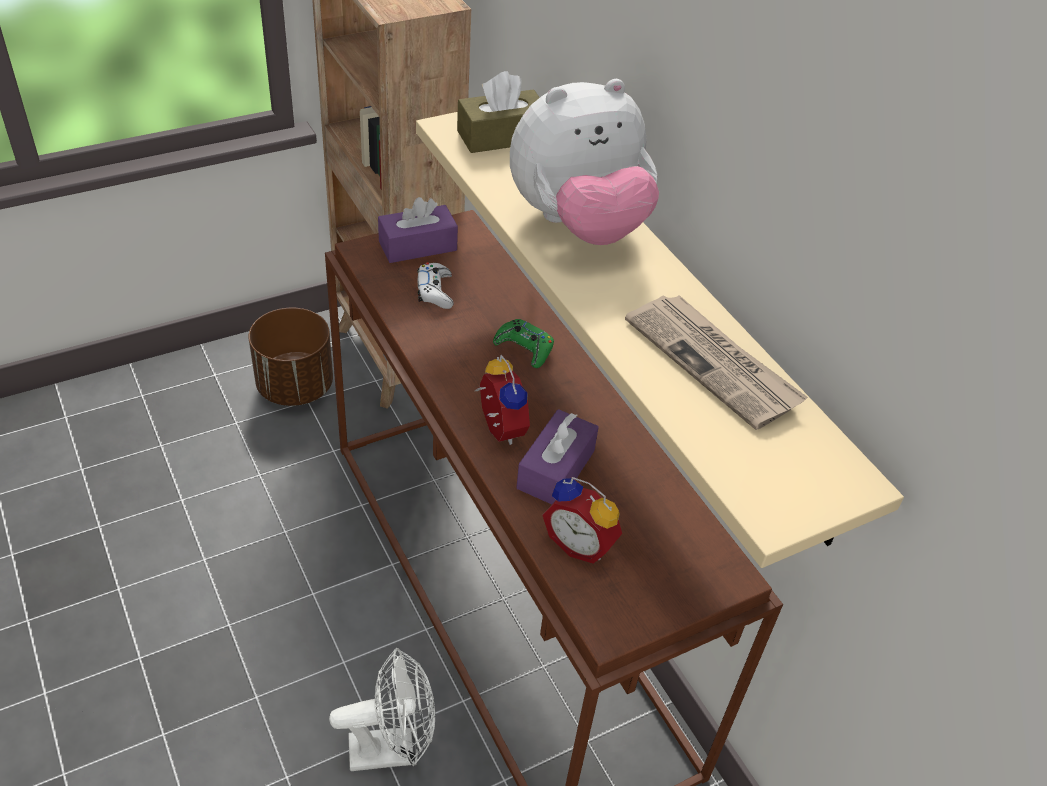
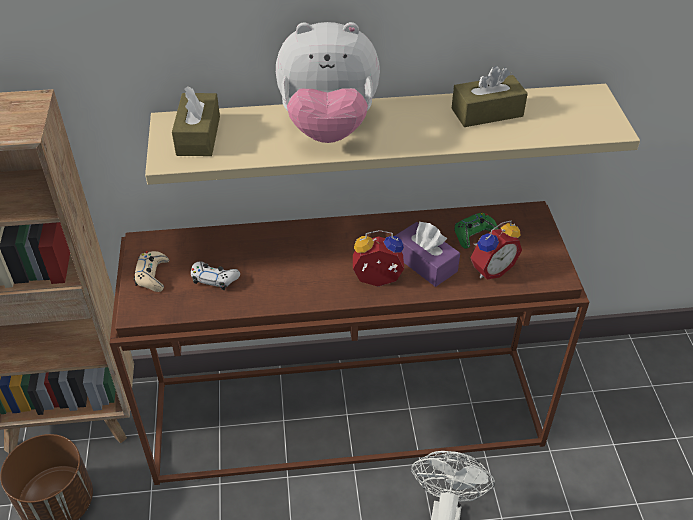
camera: 65 degrees left, 0 degrees up
(417, 246) = (152, 275): purple tissue box -> beige game controller
(524, 348) = (303, 246): green game controller -> green game controller (474, 234)
(578, 225) = (328, 128): plush toy -> plush toy turned 90 degrees clockwise
(713, 363) = (487, 112): newspaper -> brown tissue box

